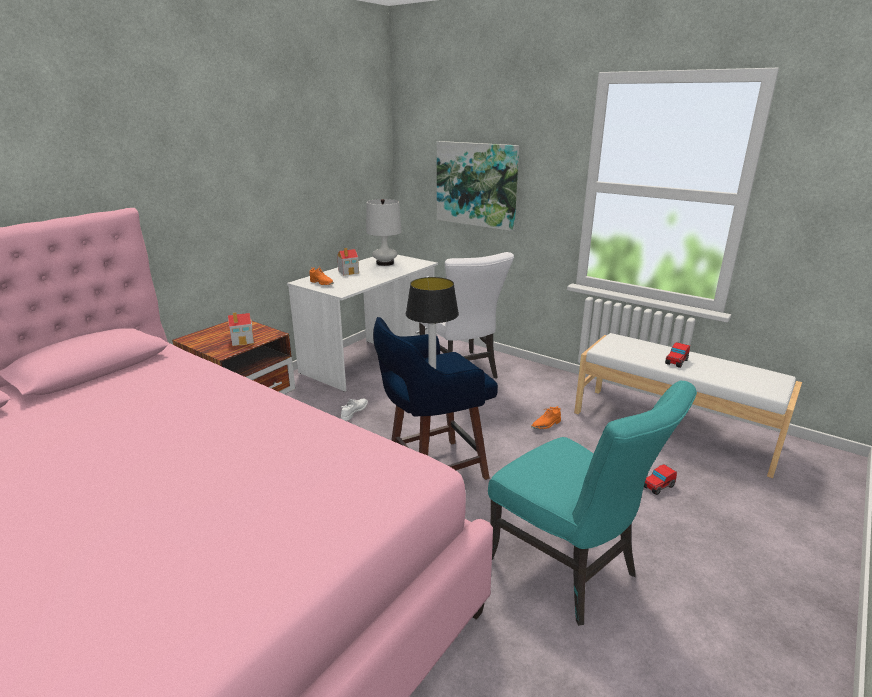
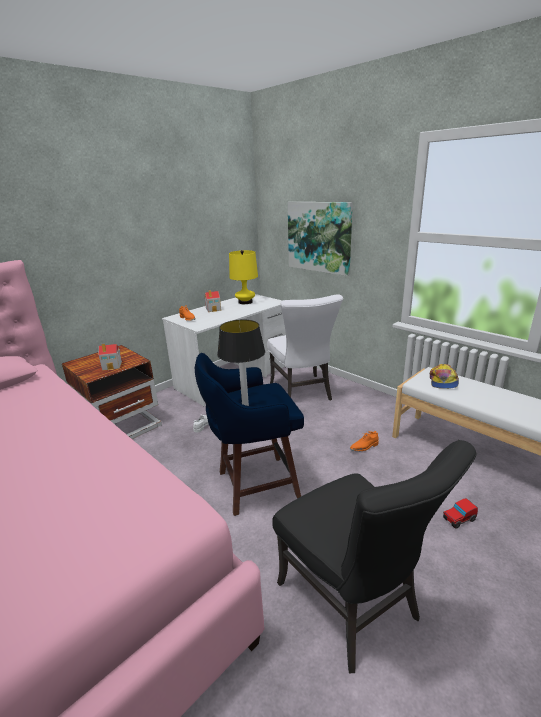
camera: 10 degrees right, 0 degrees up
(385, 263) = (245, 302): white table lamp -> yellow table lamp
(569, 570) = (354, 605): turquoise chair -> black chair
(629, 347) = (443, 381): none -> cap
(676, 362) = (486, 399): toy car -> none

